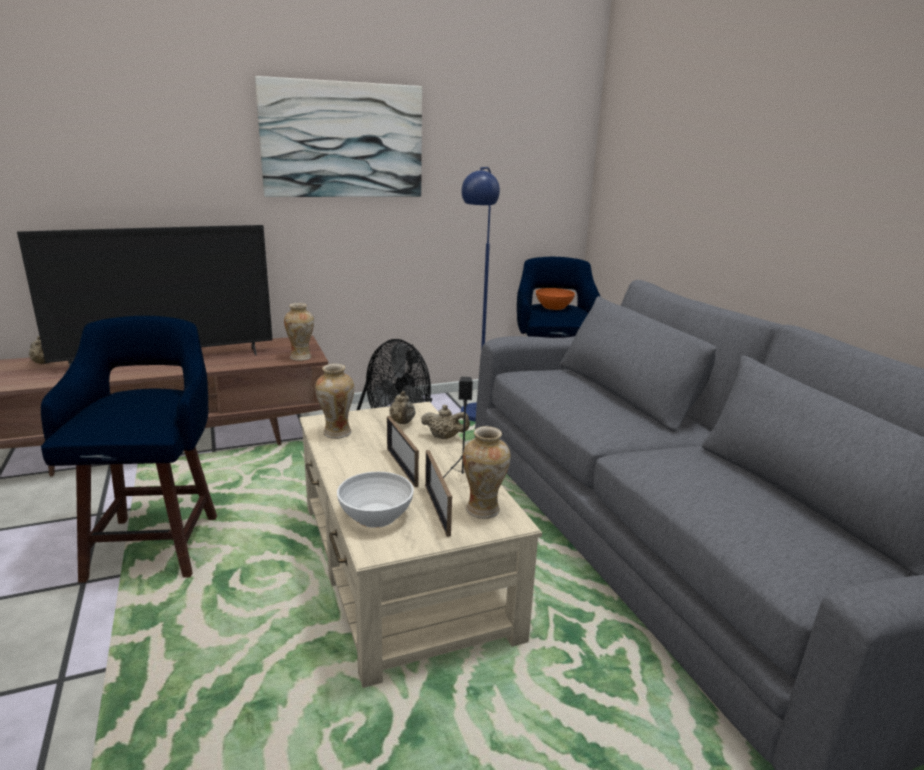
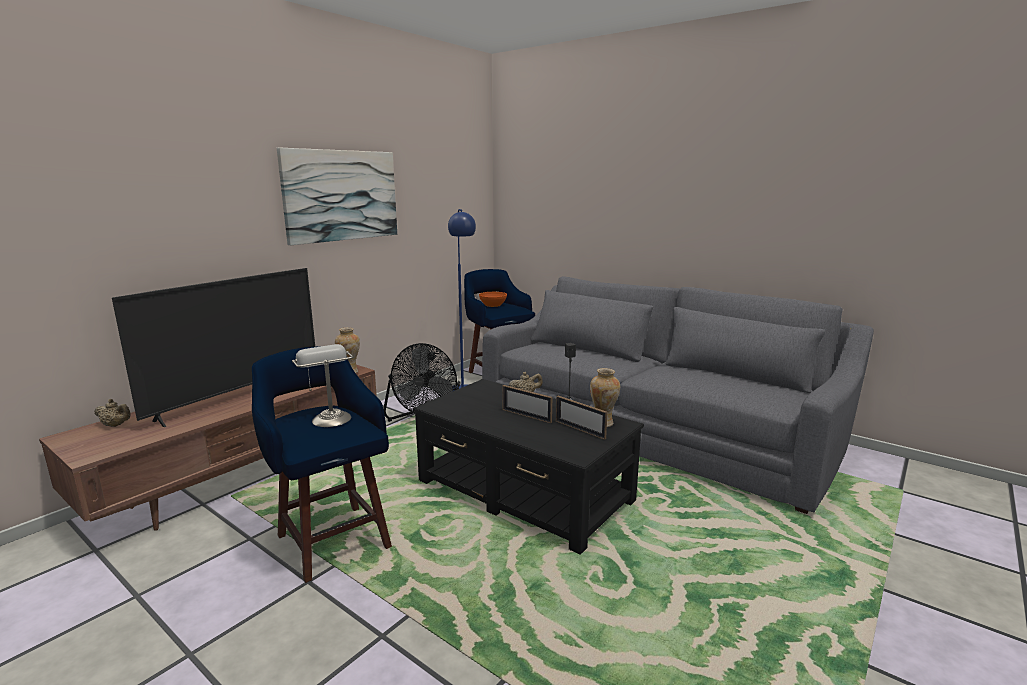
camera: 30 degrees left, 5 degrees down
(147, 402) = (328, 416): none -> white table lamp
(336, 433) = (455, 410): vase -> none
(376, 516) = (553, 442): white bowl -> none
(401, 568) = (524, 491): beige coffee table -> black coffee table
(402, 422) = (487, 394): beige teapot -> none

